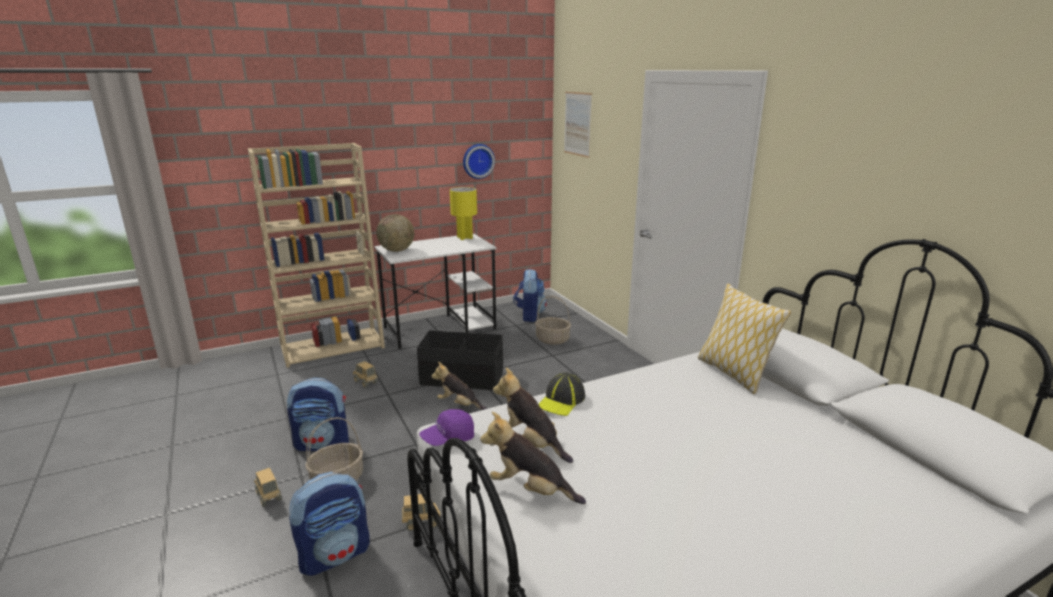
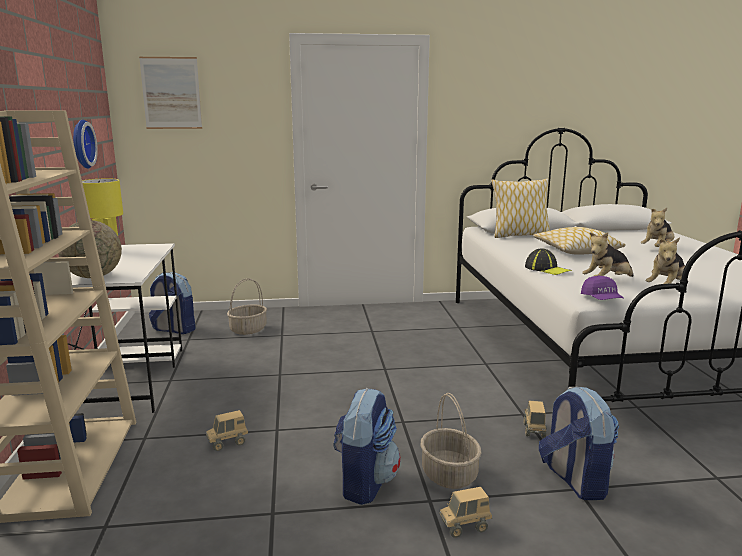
camera: 70 degrees left, 5 degrees down
(459, 404) = (340, 391): plush toy -> plush toy (657, 248)
(462, 378) = (283, 382): black storage box -> none
(685, 418) = (576, 251): none -> pillow

